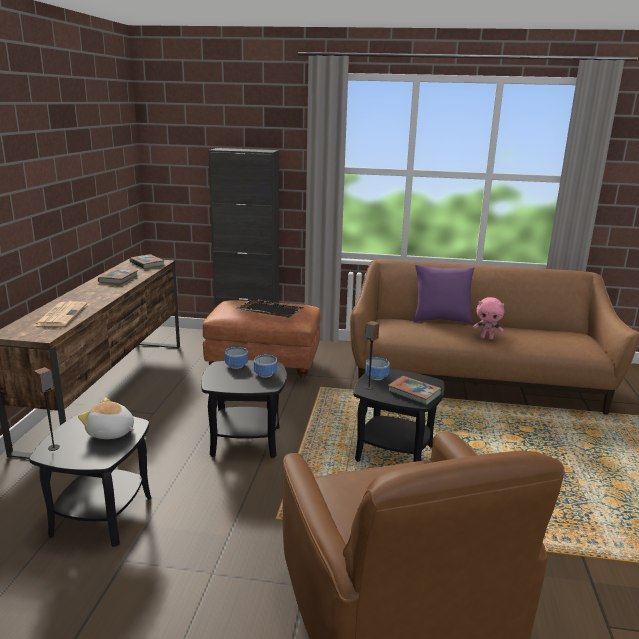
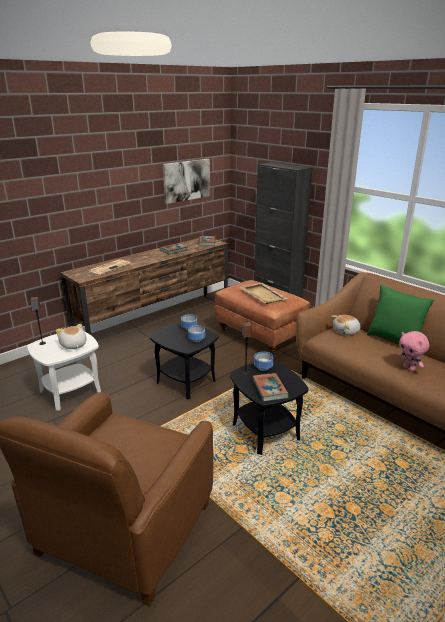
camera: 40 degrees right, 5 degrees up
(102, 516) = (70, 392): black side table -> white side table
(104, 179) = (186, 180): none -> picture
(269, 310) = (263, 294): black tray -> beige tray
(395, 324) = (346, 332): none -> plush toy
(441, 320) = (394, 340): purple pillow -> green pillow

